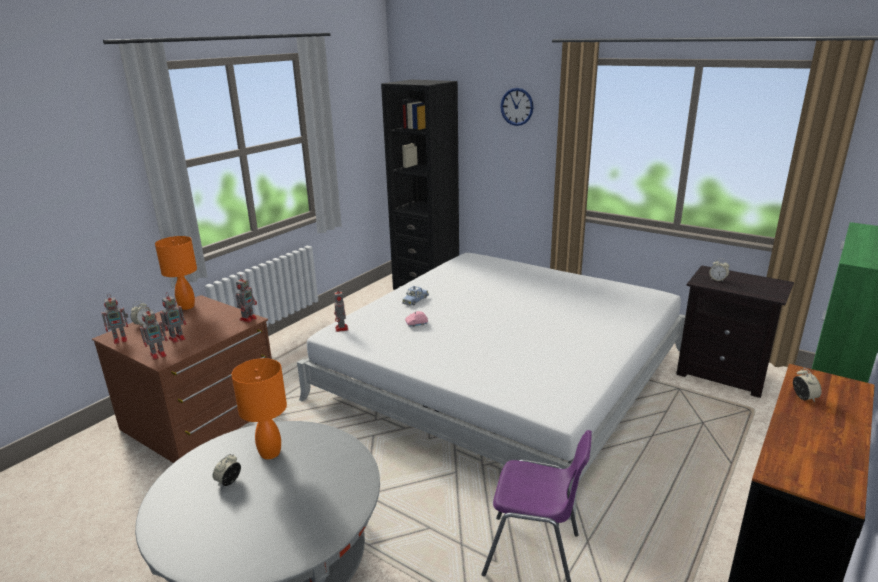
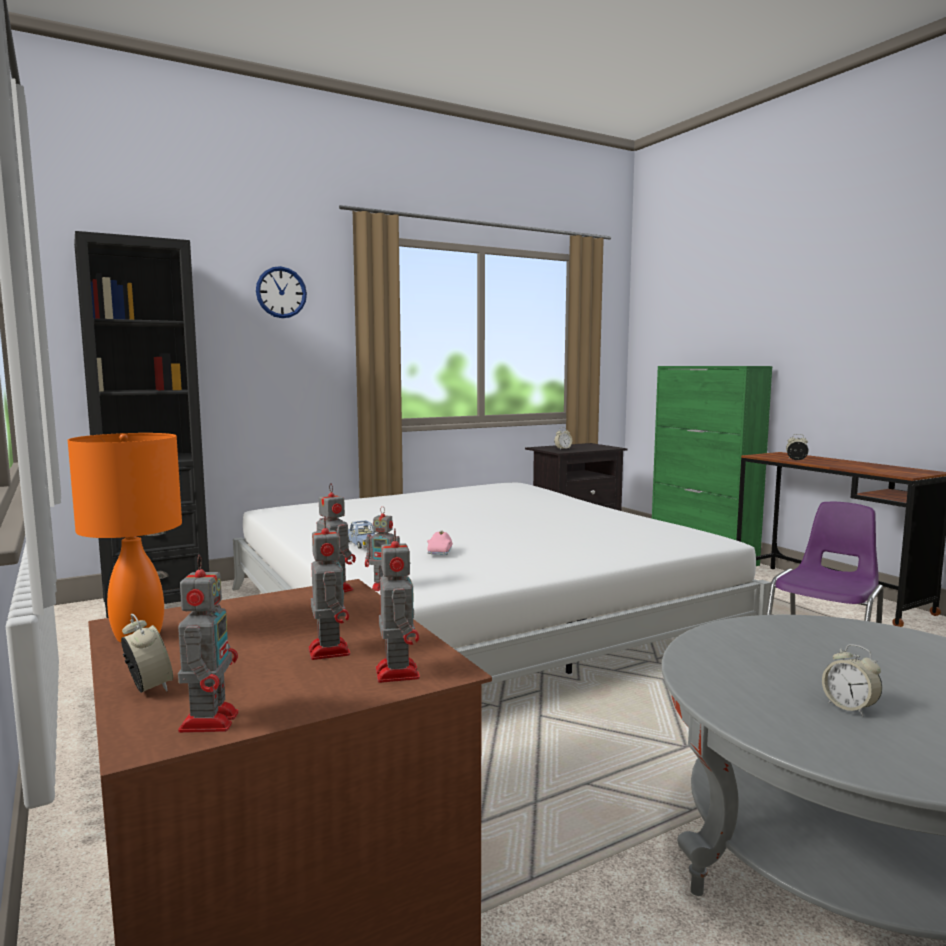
camera: 65 degrees left, 15 degrees down
(269, 453) = (764, 670): orange table lamp -> none

